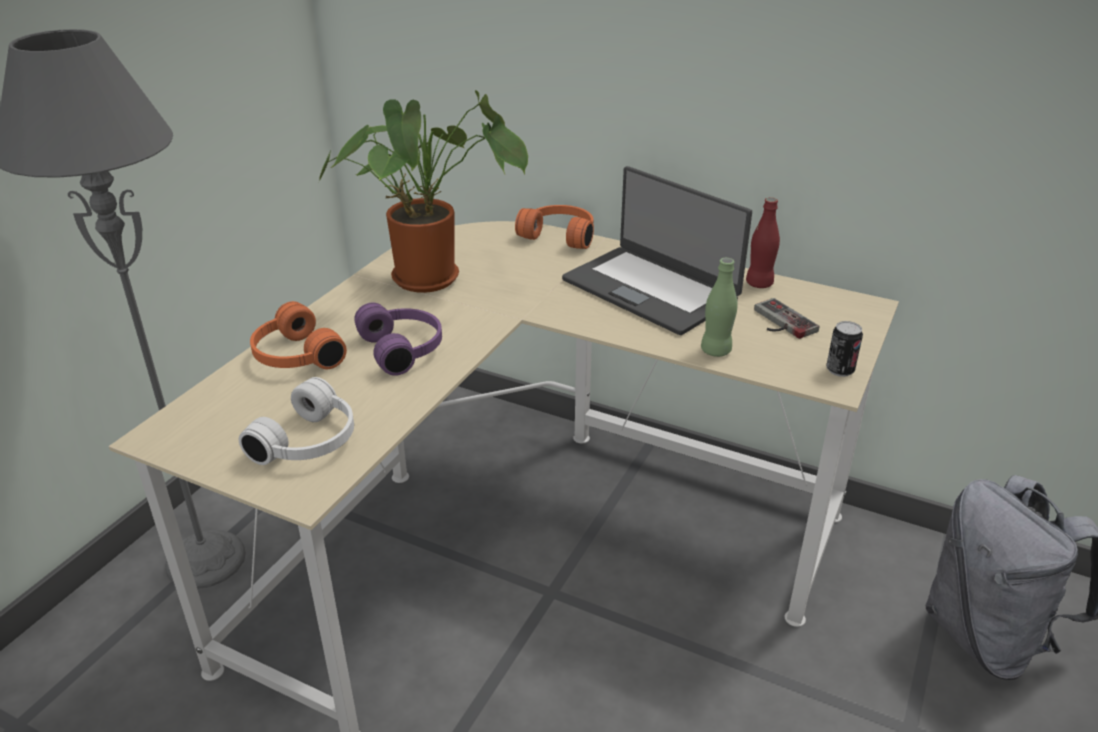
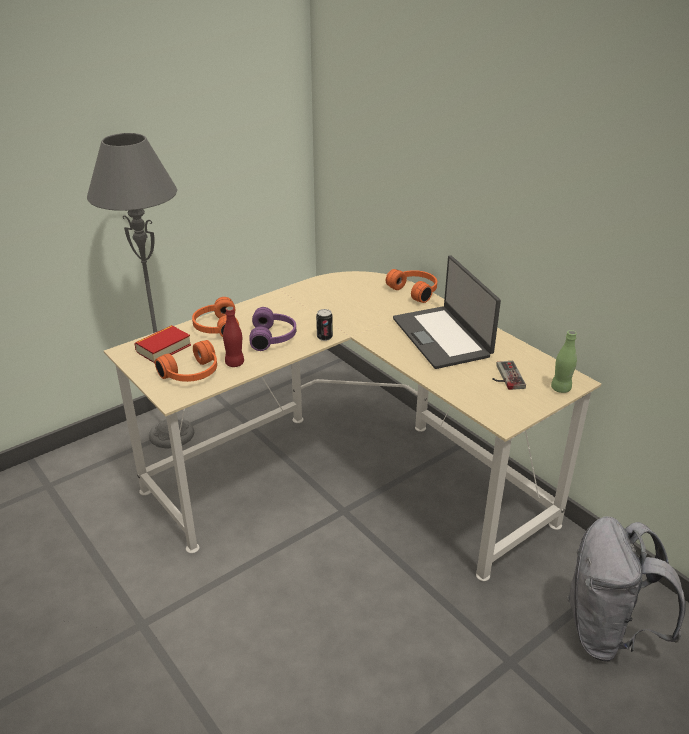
camera: 25 degrees right, 0 degrees up
(224, 413) = (163, 348): none -> book
(310, 442) = (192, 374): white headphones -> orange headphones
(433, 277) = (321, 300): potted plant -> none
(716, 351) = (448, 383): green bottle -> green bottle (560, 388)
(759, 283) = (515, 350): red bottle -> red bottle (235, 363)
(840, 370) = (516, 414): can -> can (324, 337)

